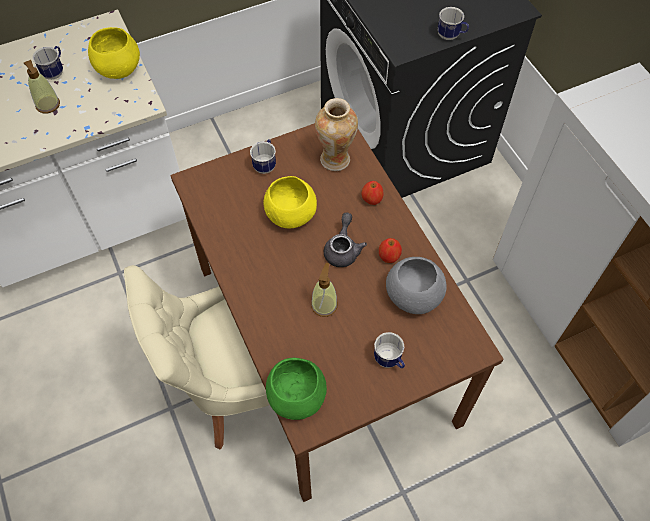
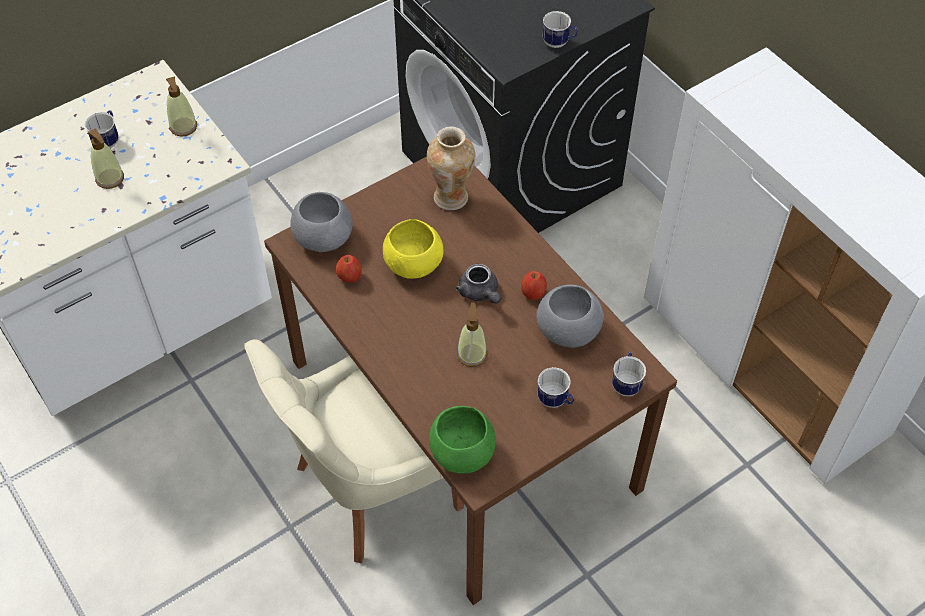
camera: 10 degrees left, 5 degrees down
(119, 68) = (183, 127): yellow bowl -> soap dispenser
(220, 178) = (323, 236): none -> grey bowl
(265, 164) = (372, 213): mug -> mug (626, 383)
(343, 249) = (480, 293): grey teapot -> grey teapot turned 150 degrees clockwise
(372, 200) = (501, 236): apple -> apple (349, 277)

